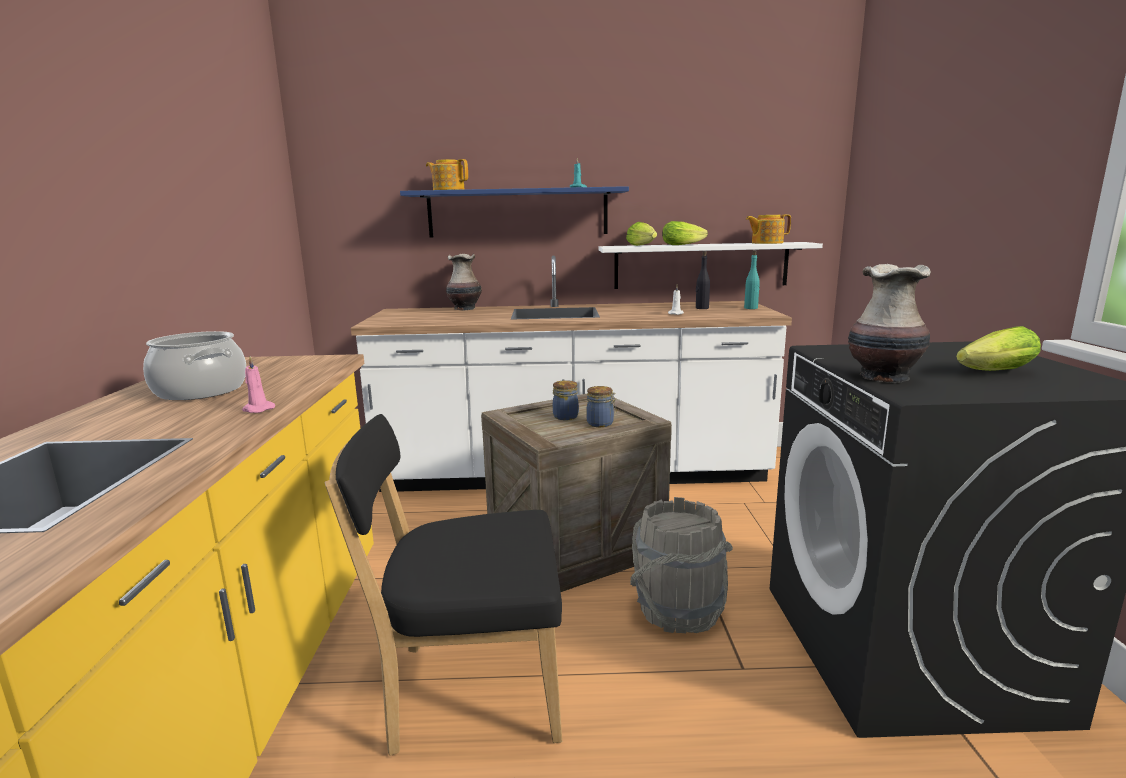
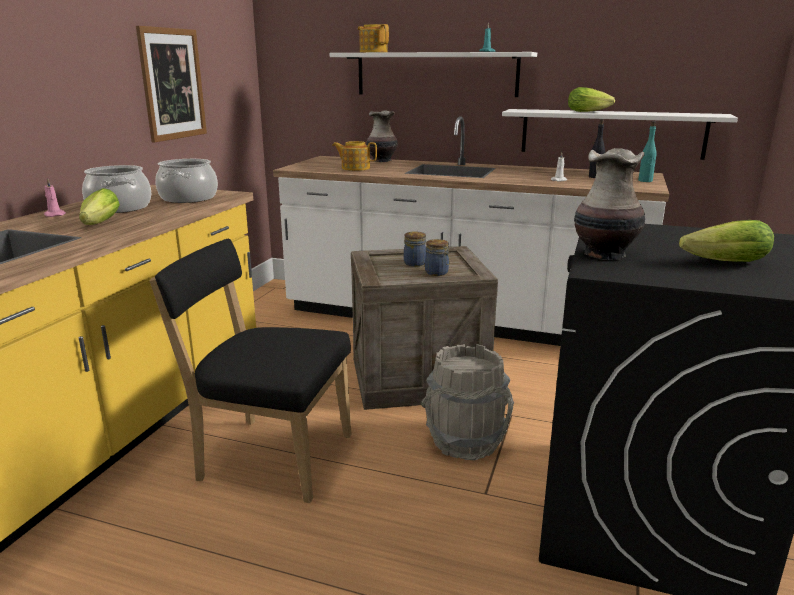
camera: 20 degrees right, 5 degrees up
(216, 228) = (172, 84): none -> picture
(257, 409) = (136, 224): pink candle -> pink candle (54, 215)
(287, 369) = (189, 198): none -> cooking pot
(517, 213) = (436, 74): blue shelf -> white shelf
(642, 245) = (547, 110): lettuce -> lettuce (98, 225)
(766, 243) = (679, 113): teapot -> teapot (355, 168)

